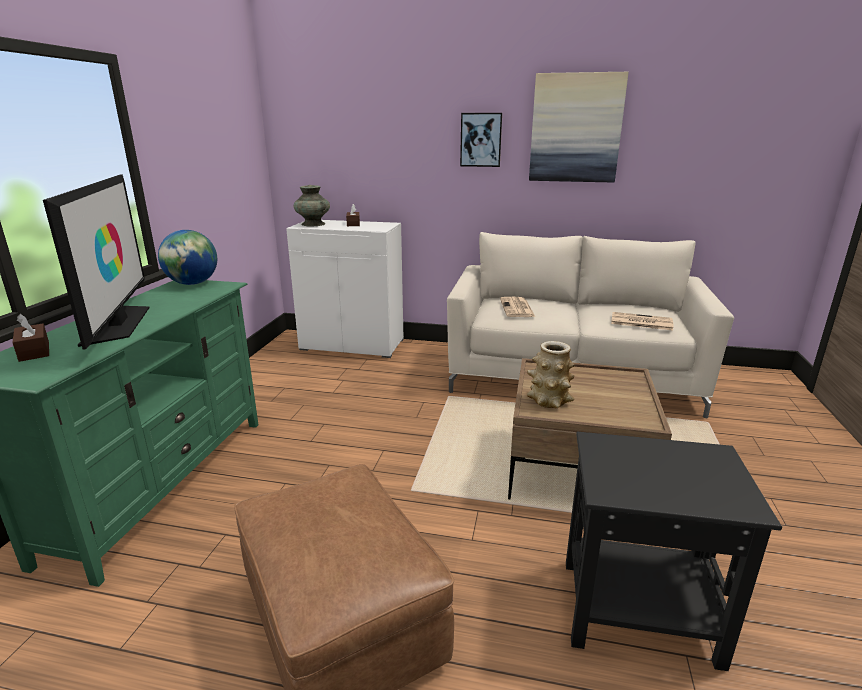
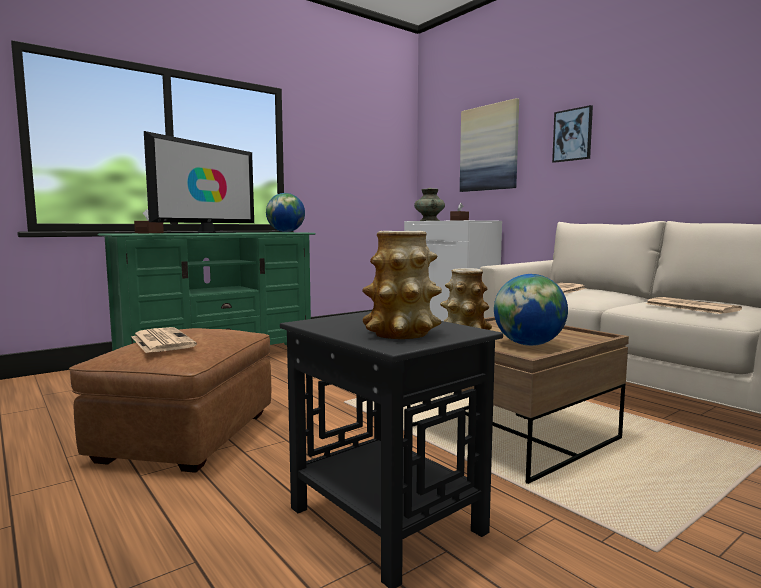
camera: 40 degrees right, 15 degrees down
(337, 549) = (161, 341): none -> newspaper
(575, 128) = (668, 107): picture -> picture (489, 148)
(618, 405) = (528, 344): none -> globe
(704, 482) = (401, 334): none -> vase

